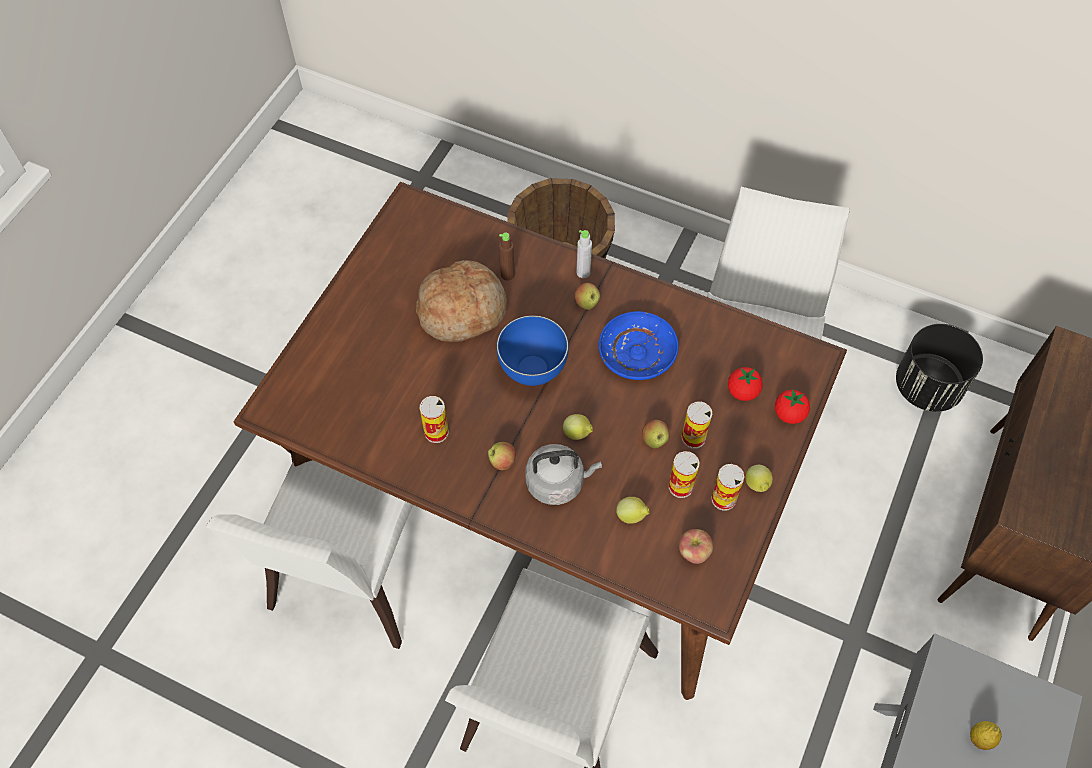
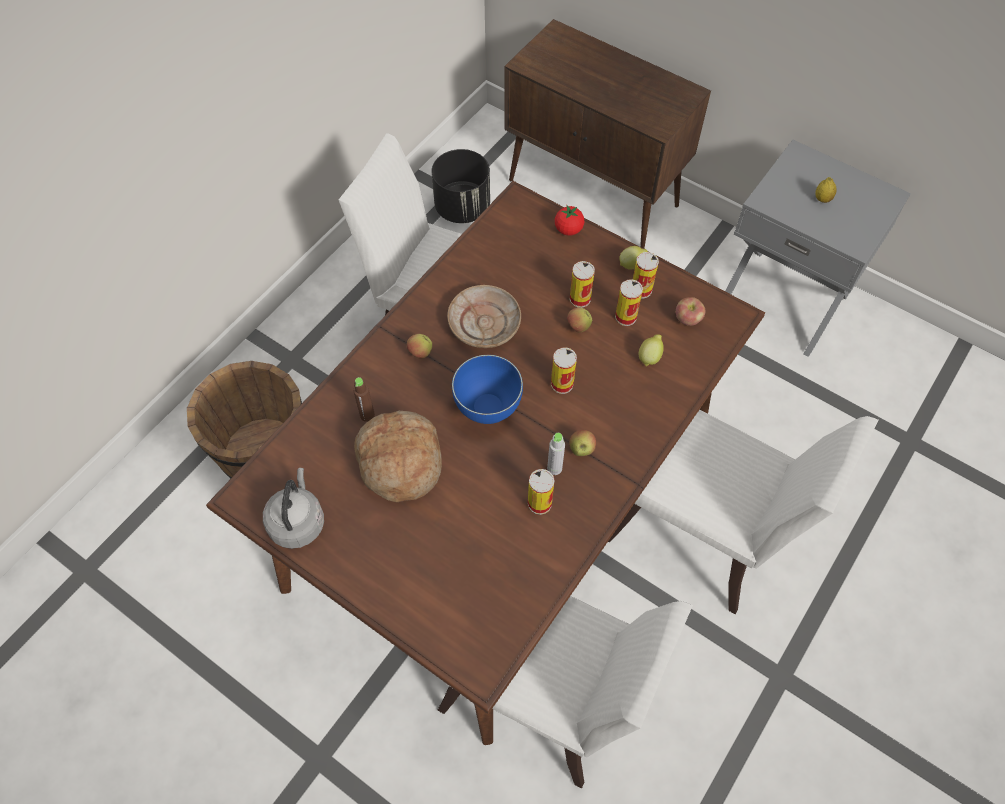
camera: 80 degrees left, 0 degrees up
(558, 482) = (609, 407): grey kettle -> grey kettle (298, 522)
(578, 434) = (562, 384): lemon -> can
(583, 272) = (383, 350): grey bottle -> grey bottle (554, 468)
(637, 352) = (484, 323): blue plate -> beige plate
(742, 391) = (541, 256): tomato -> none

